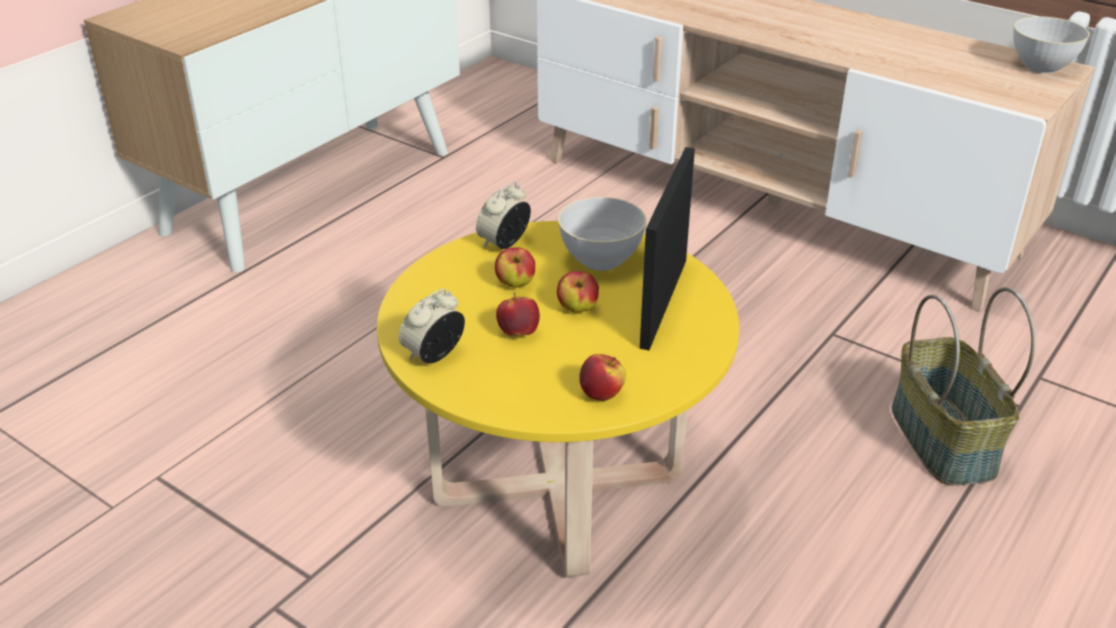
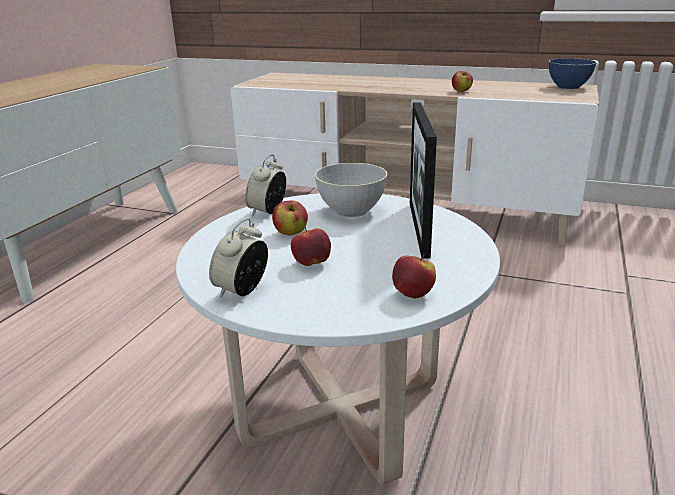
camera: 15 degrees left, 10 degrees down
(558, 487) = (341, 410): yellow coffee table -> white coffee table
(577, 309) = (352, 241): apple -> apple (461, 91)
(940, 439) = (595, 322): basket -> none
(1041, 66) = (568, 87): grey bowl -> blue bowl

